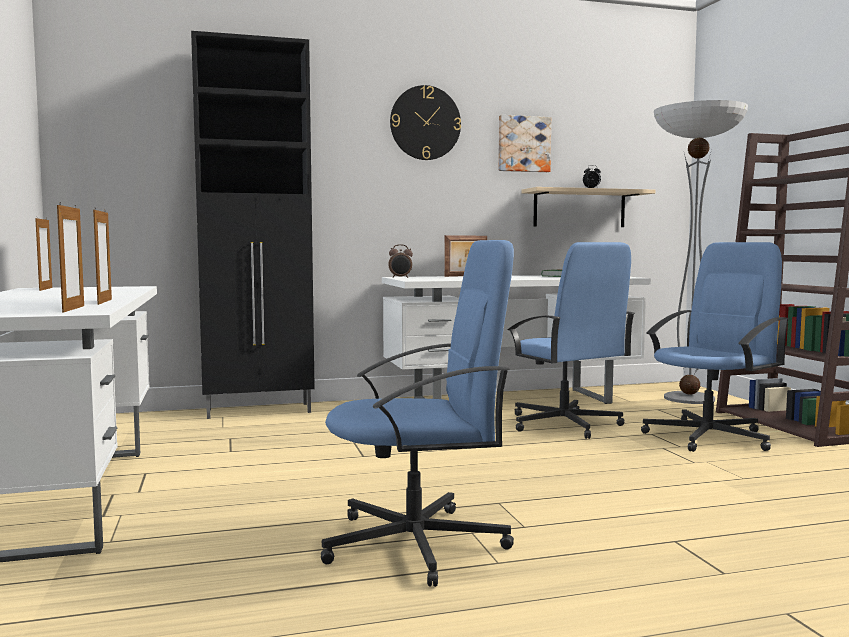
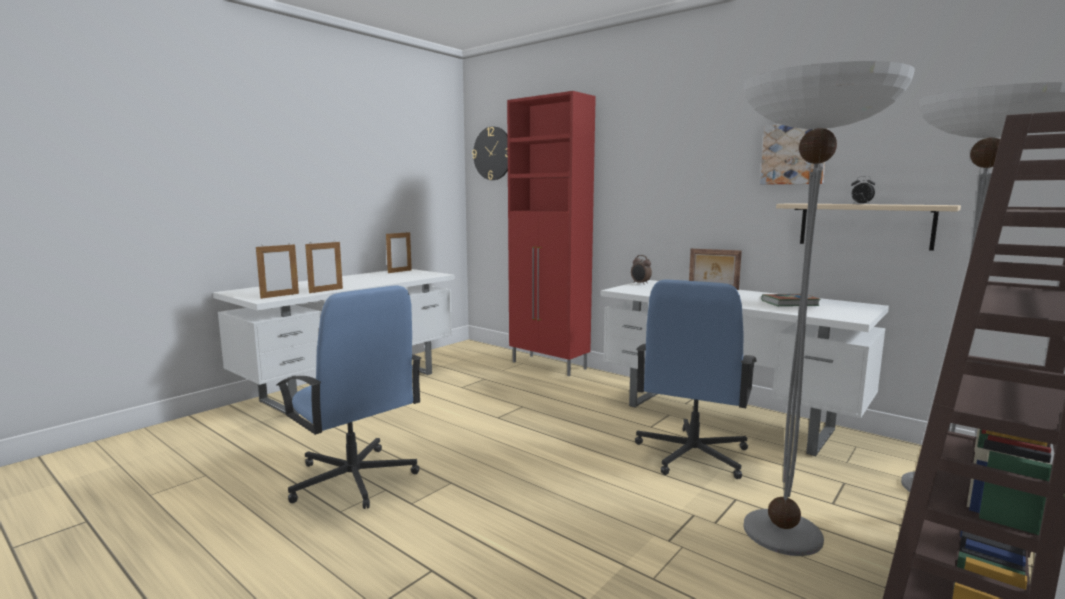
camera: 55 degrees right, 5 degrees up
(260, 411) = (549, 365): black cabinet -> red cabinet
(425, 123) = (690, 142): wall clock -> wall clock (493, 153)
(709, 437) = (782, 532): blue office chair -> floor lamp

